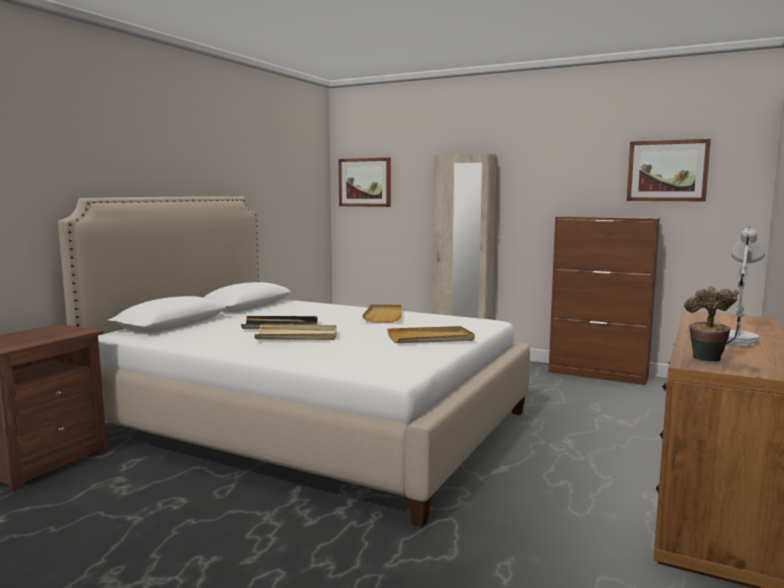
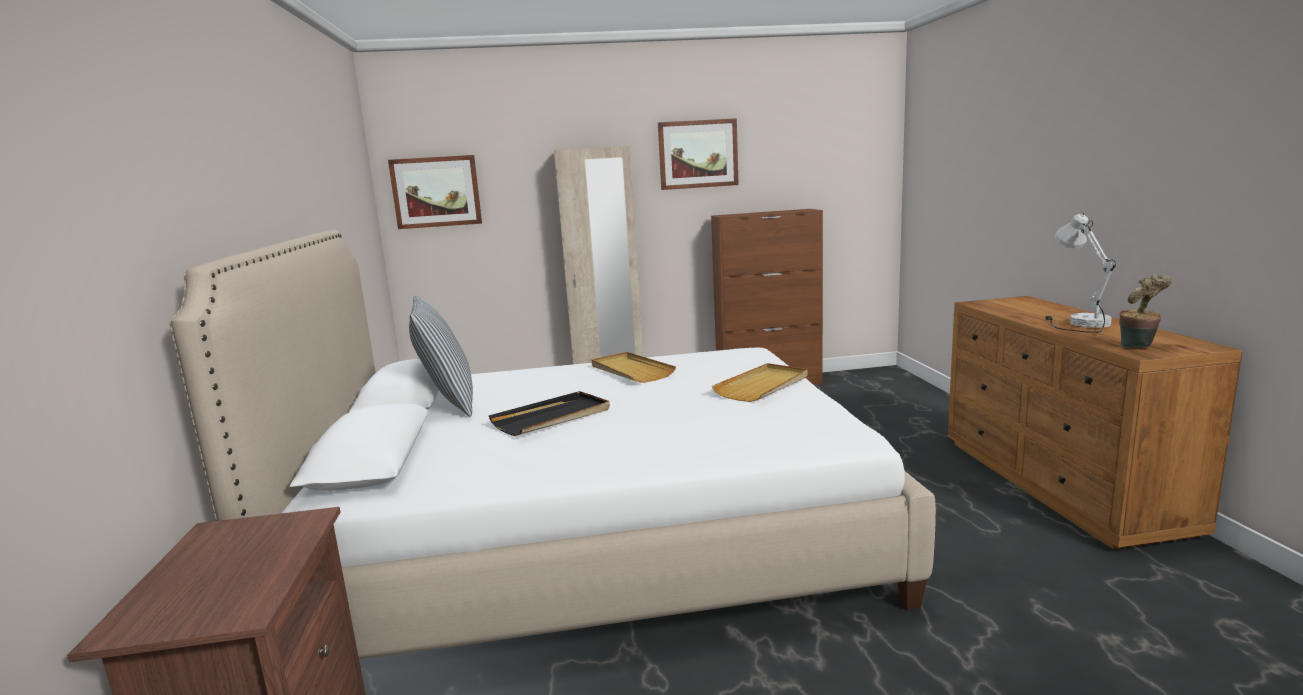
camera: 35 degrees left, 5 degrees up
(259, 310) = (448, 403): none -> pillow
(297, 336) = (619, 425): beige tray -> none
(667, 171) = (812, 158): picture -> picture (698, 154)

